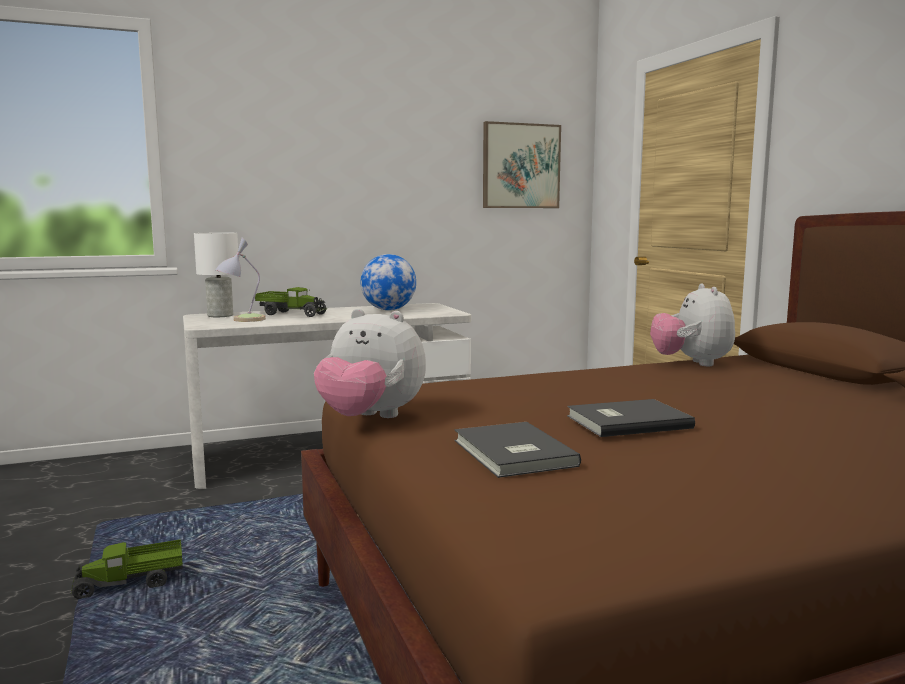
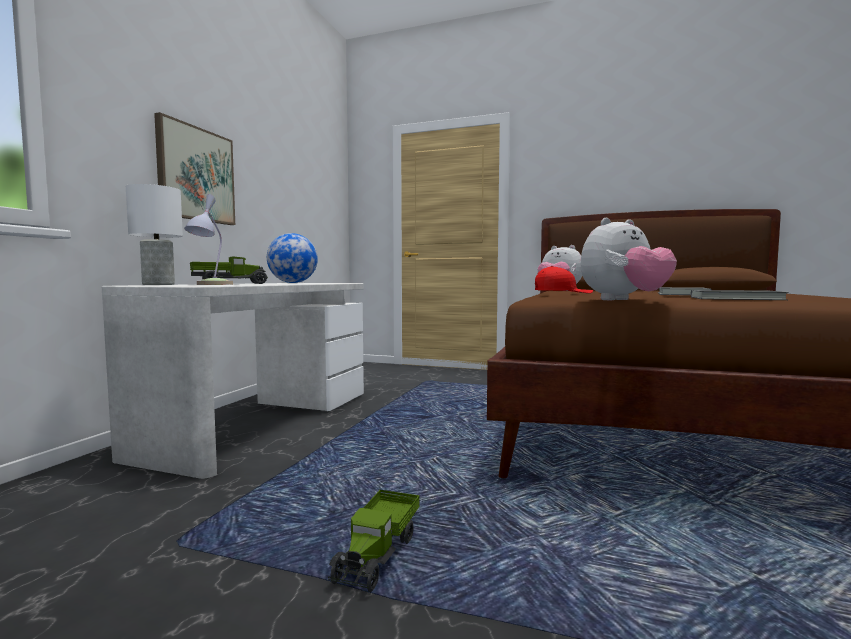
camera: 50 degrees left, 5 degrees down
(451, 385) = (562, 292): none -> red cap
(520, 166) = (318, 184): picture -> picture (196, 174)

